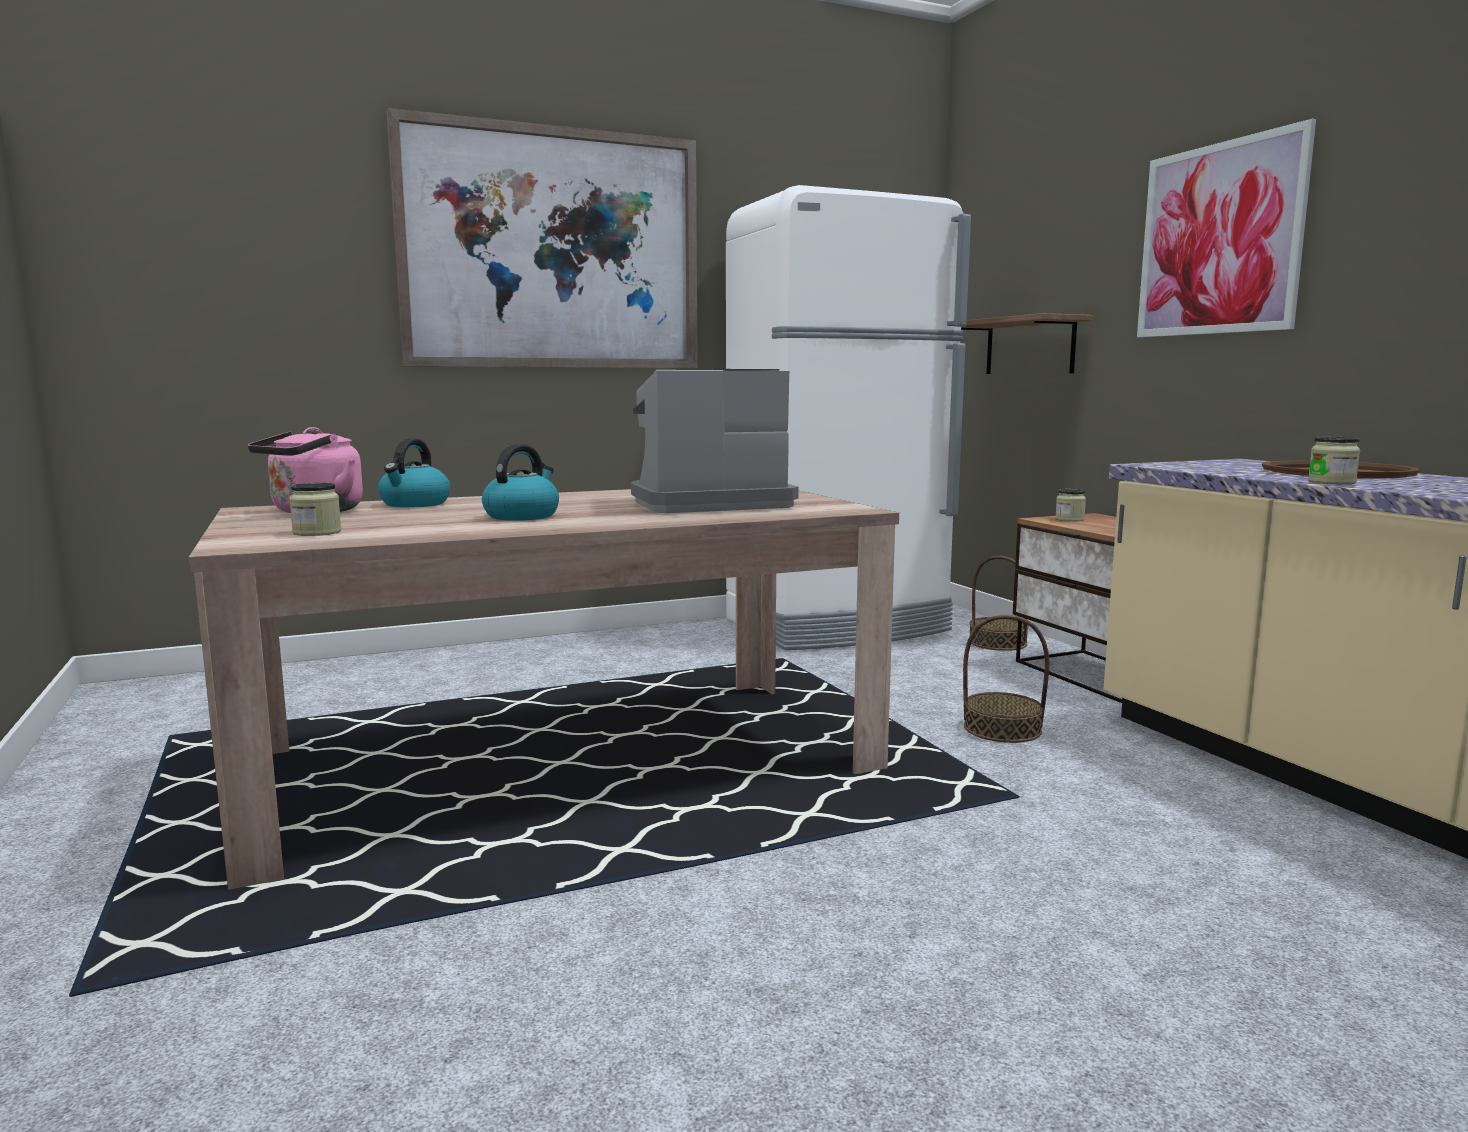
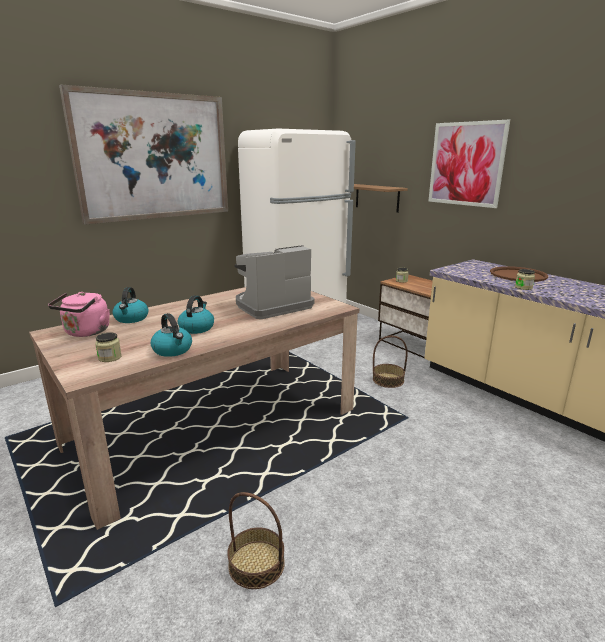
camera: 15 degrees left, 10 degrees up
(443, 532) = (173, 350): none -> kettle
(998, 643) = (367, 329): basket -> basket (256, 564)

